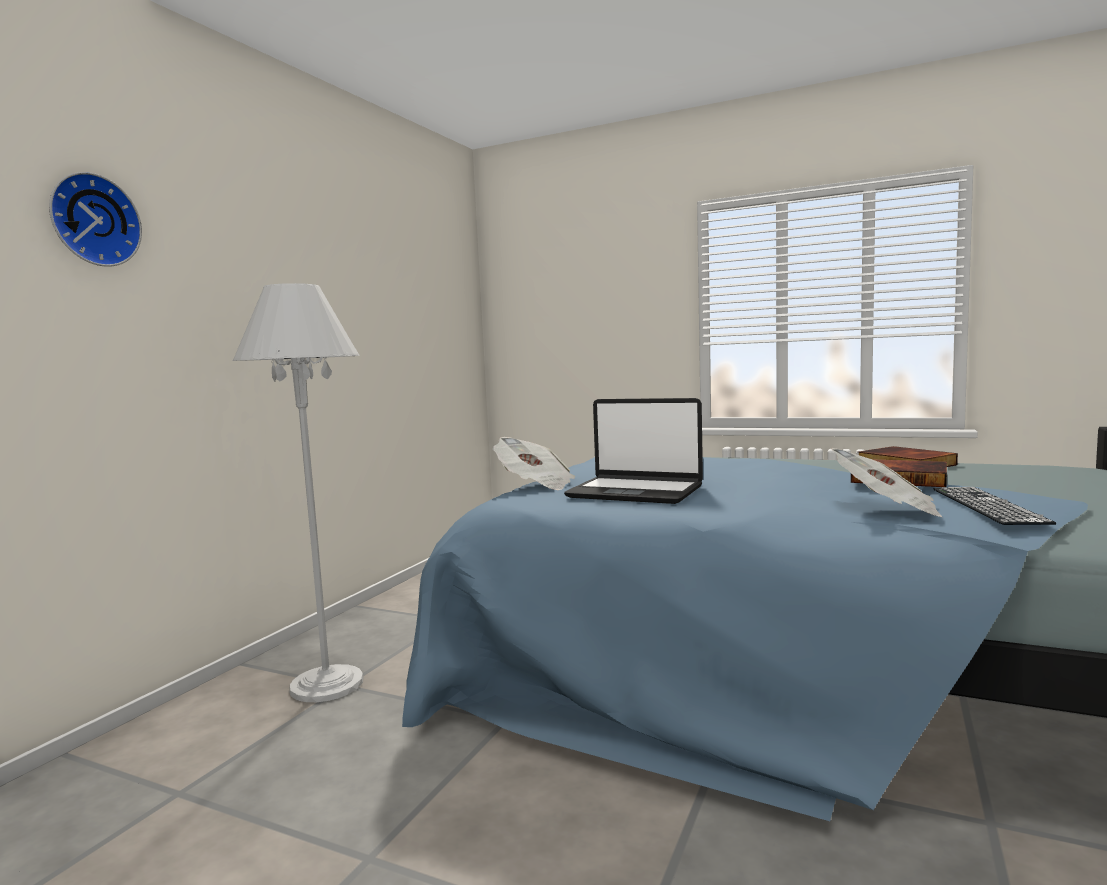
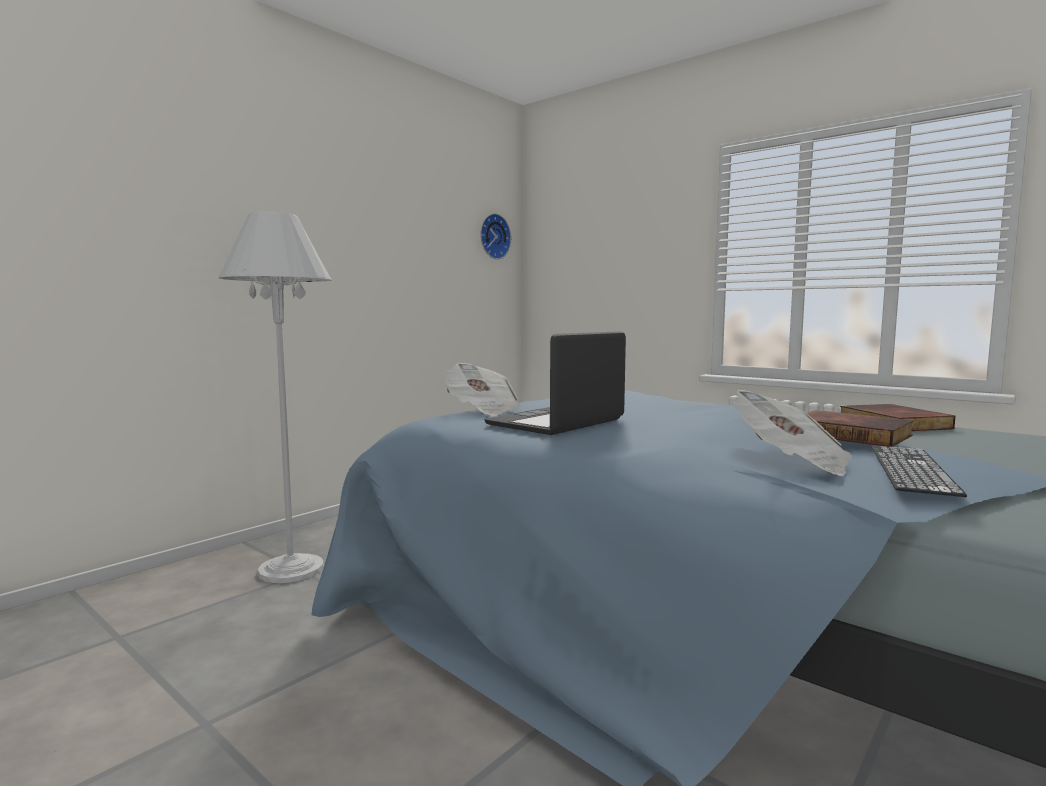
camera: 15 degrees right, 0 degrees up
(93, 221) = (123, 158): wall clock -> wall clock (493, 236)
(635, 492) = (557, 423): laptop -> laptop turned 90 degrees clockwise

